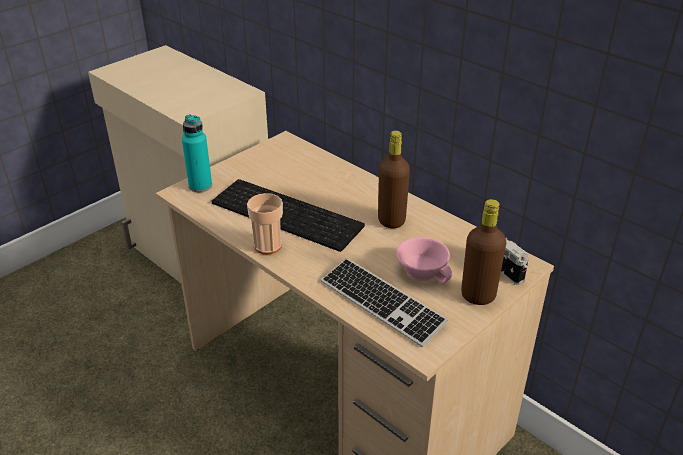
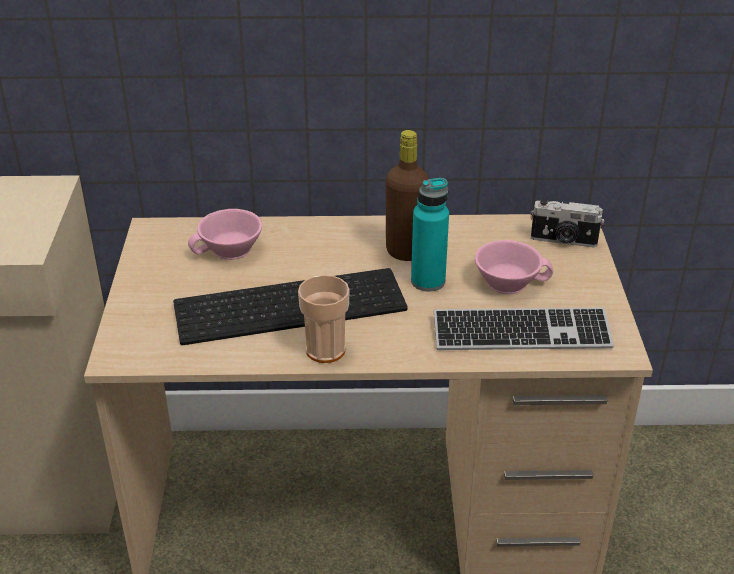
camera: 45 degrees left, 0 degrees up
(200, 186) = (133, 334): turquoise bottle -> turquoise bottle (428, 281)
(303, 170) = (230, 251): none -> pink cup
(478, 296) = (583, 275): brown bottle -> none

